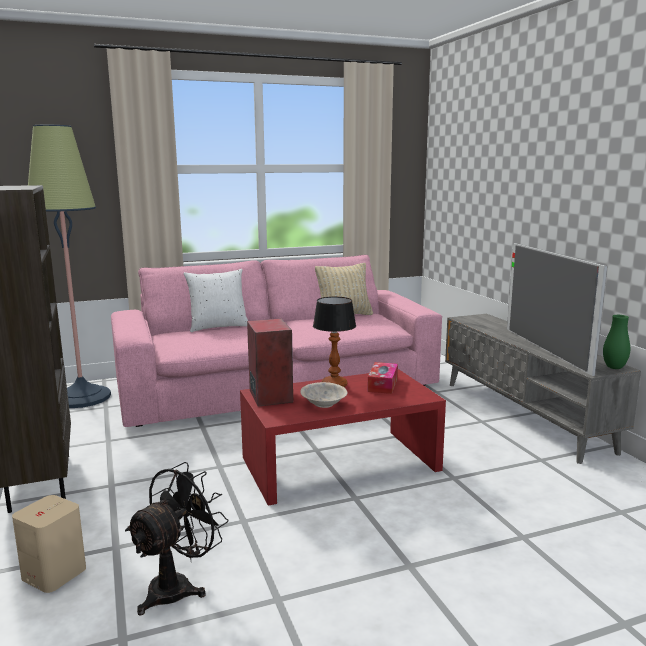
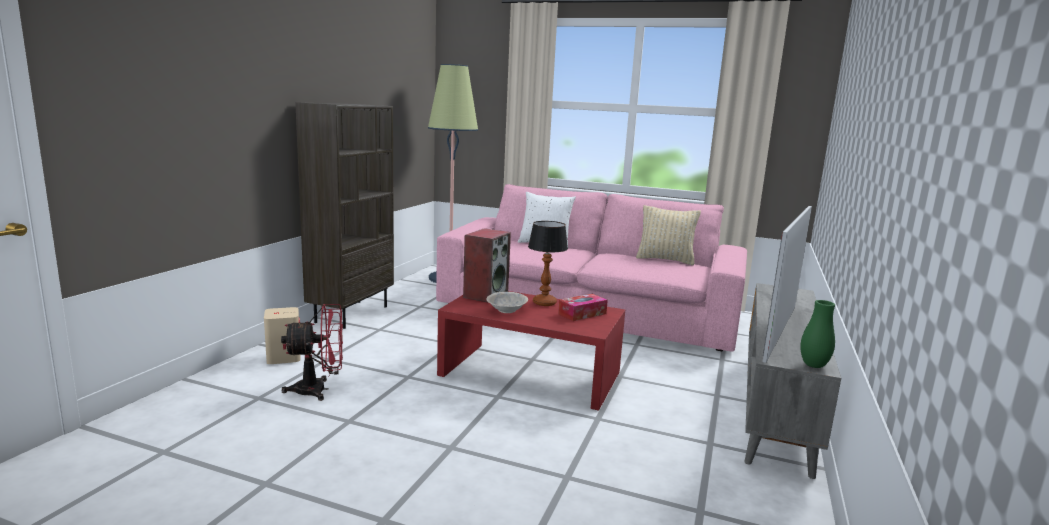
camera: 40 degrees right, 0 degrees up
(178, 586) = (319, 390): black fan -> red fan

